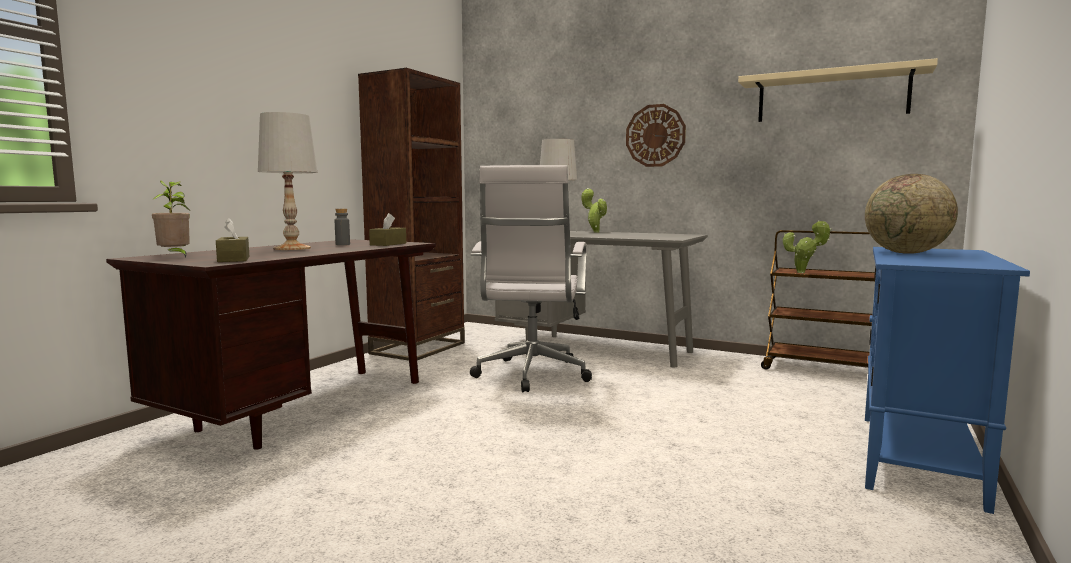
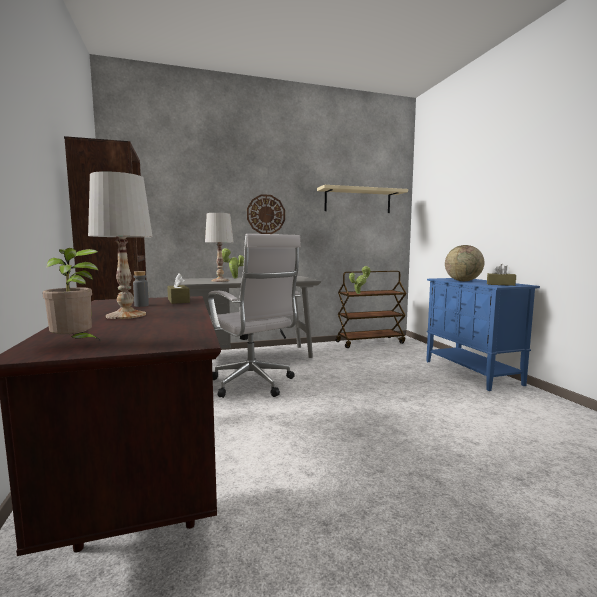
camera: 45 degrees left, 0 degrees up
(234, 259) = (174, 335): brown tissue box -> brown tissue box (500, 284)

